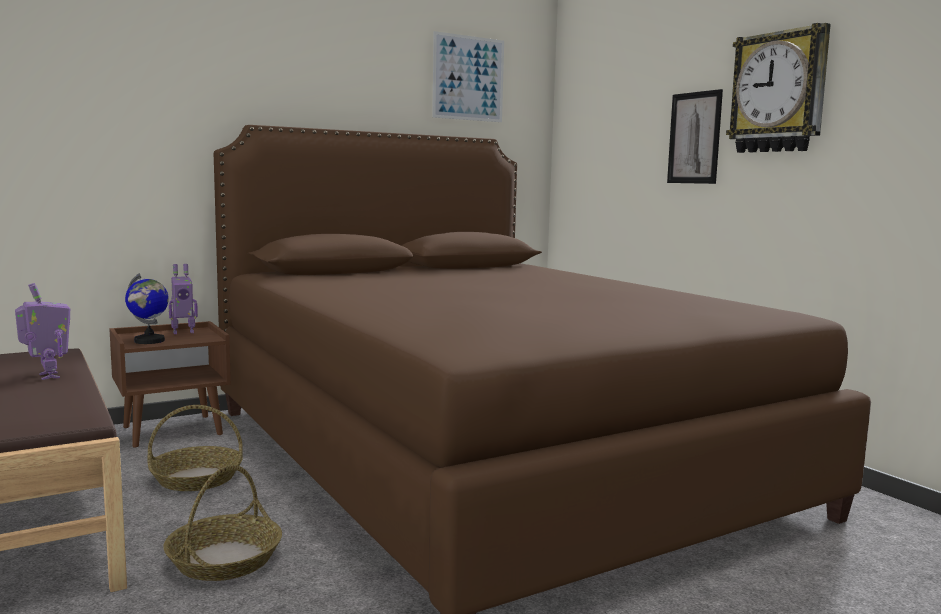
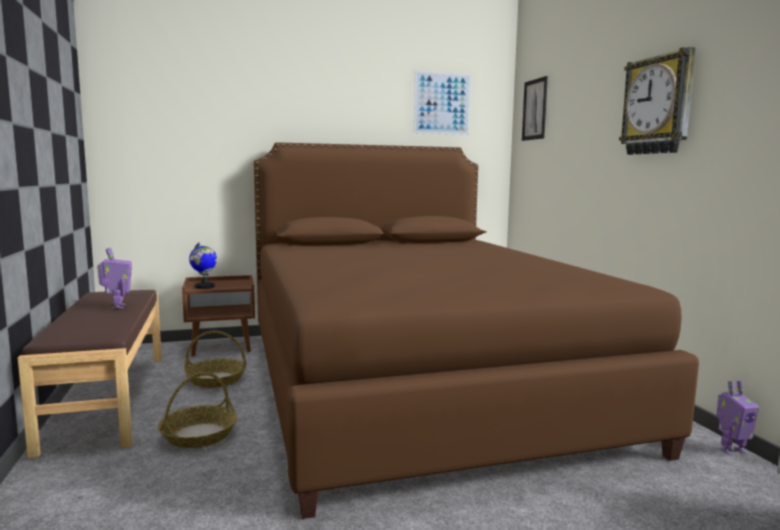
camera: 15 degrees right, 0 degrees up
(183, 332) = (230, 281): toy robot -> toy robot (731, 450)
(694, 138) = (600, 143): picture -> picture (534, 109)

